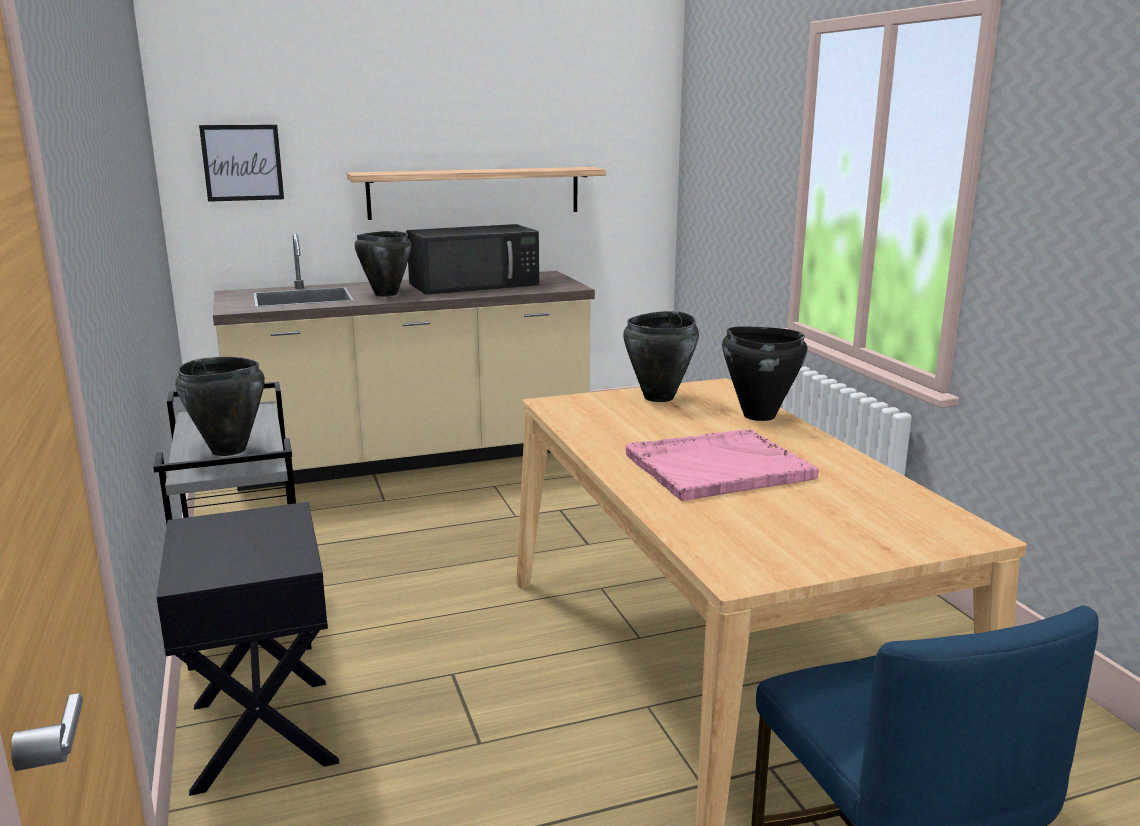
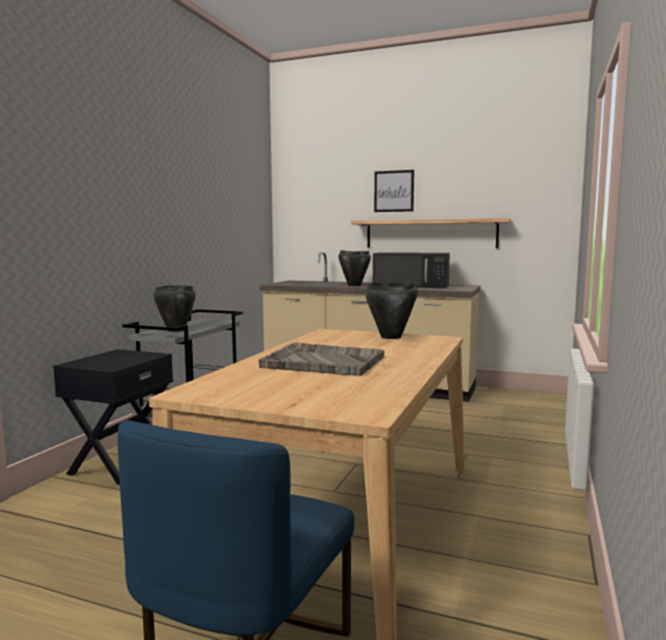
camera: 40 degrees right, 10 degrees down
(242, 163) = (308, 216): picture -> picture (394, 191)
(716, 467) = (322, 362): pink tray -> grey tray
(758, 415) = (423, 351): black cooking pot -> none

